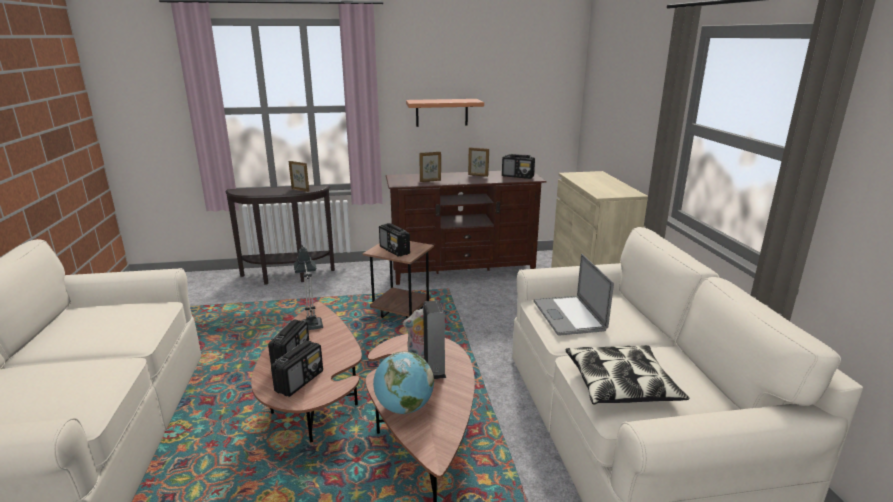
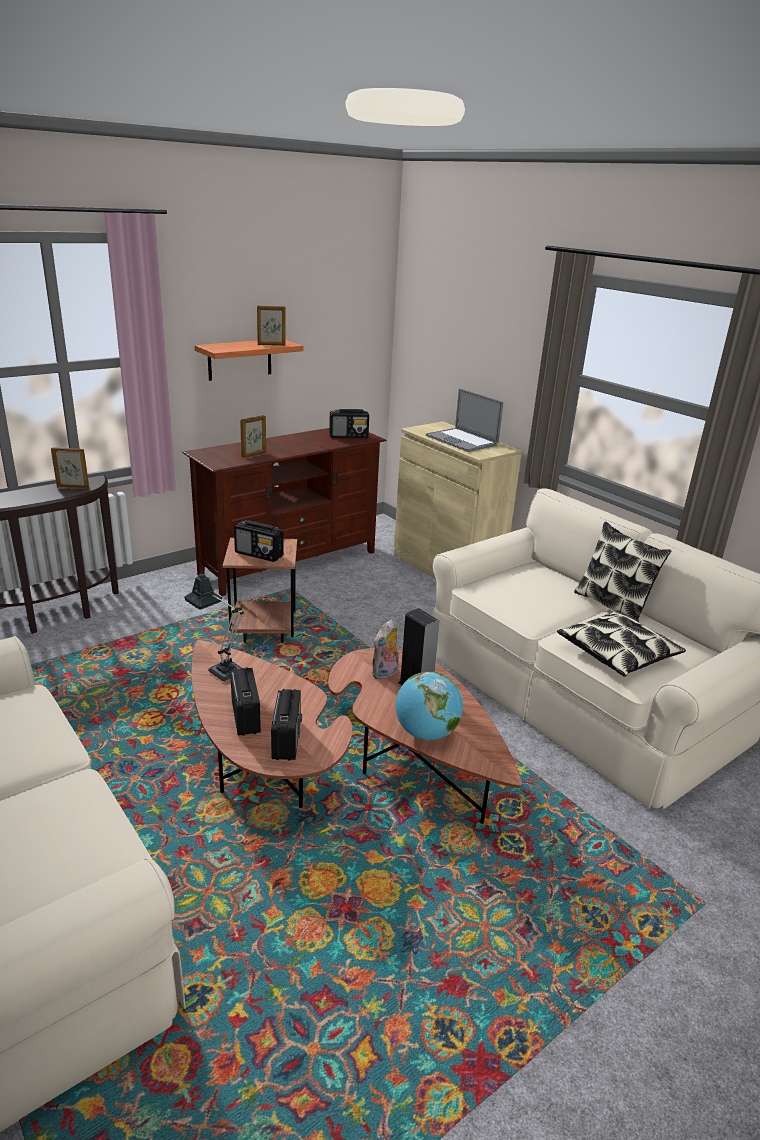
camera: 30 degrees left, 5 degrees up
(478, 175) = (301, 440): picture frame -> picture frame (271, 345)
(568, 315) = (515, 595): laptop -> laptop (461, 440)
(661, 343) = (613, 605): none -> pillow

